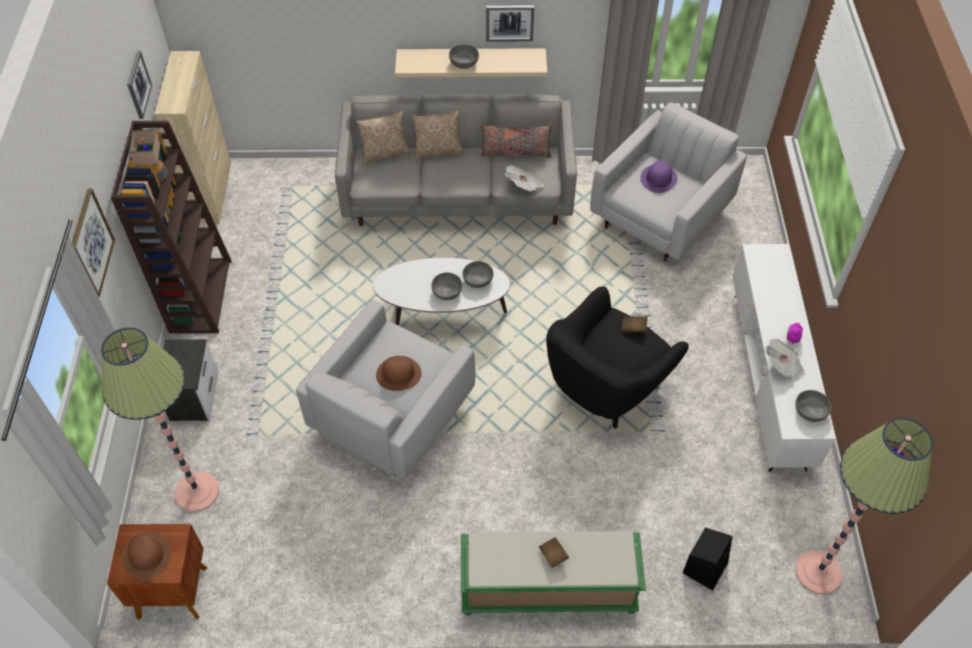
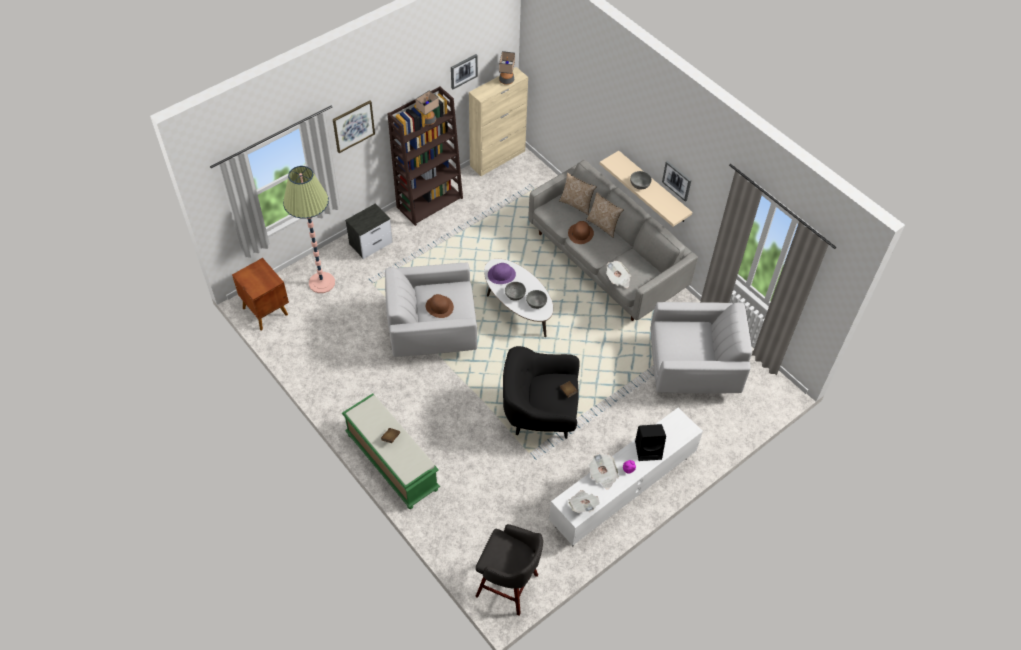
camera: 50 degrees right, 0 degrees up
(146, 555) = (256, 278): brown hat -> brown hat (580, 233)
(181, 71) = (506, 80): none -> table lamp
(515, 153) = (639, 260): grey pillow -> none
(658, 178) = (693, 339): purple hat -> purple hat (501, 274)
(705, 566) = (465, 527): black speaker -> black speaker (649, 450)
(810, 411) = (583, 505): grey bowl -> newspaper
(818, 572) = (509, 586): floor lamp -> grey stool

